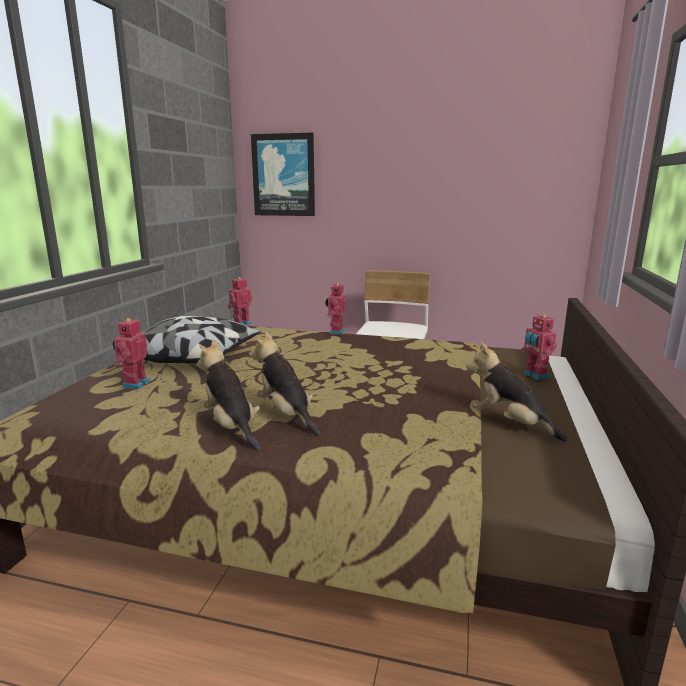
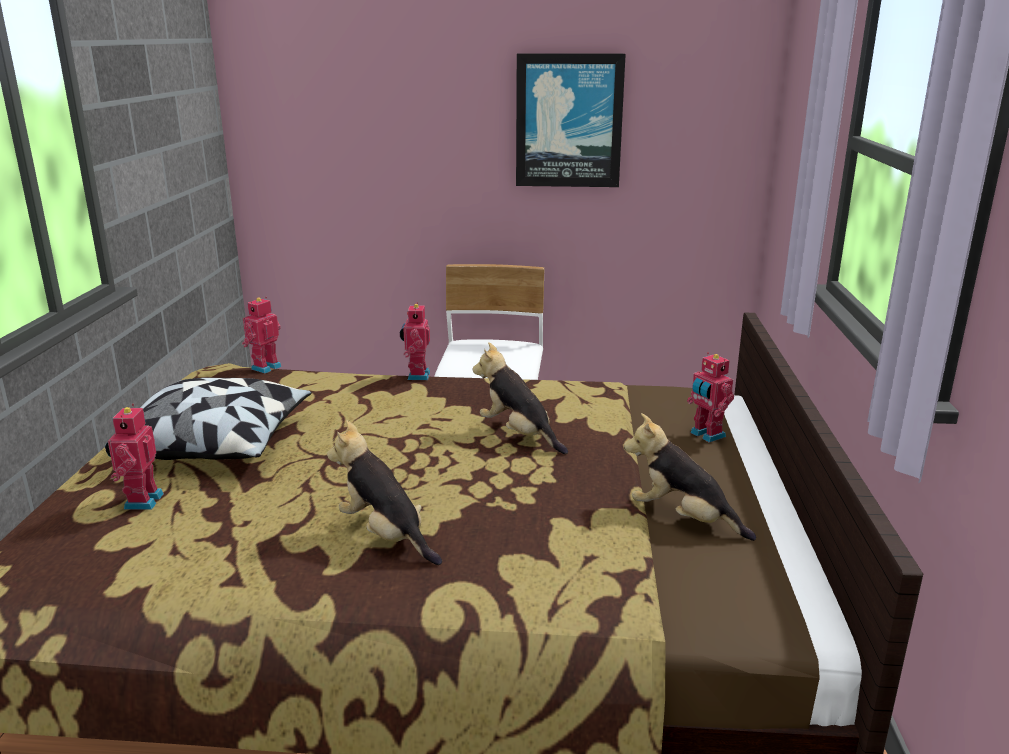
camera: 10 degrees left, 5 degrees up
(231, 427) = (314, 564): plush toy -> plush toy (519, 435)
(284, 175) = (304, 114): picture -> picture (569, 121)

